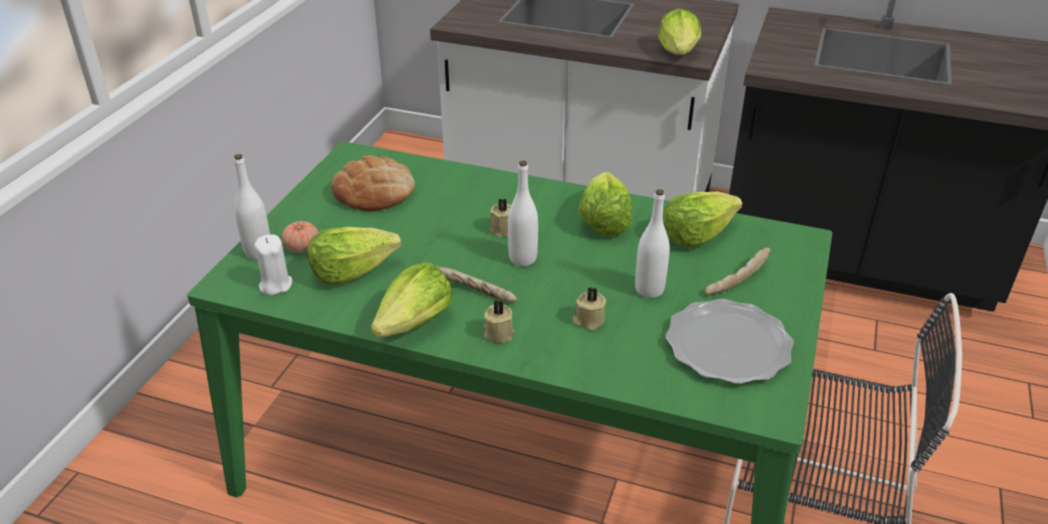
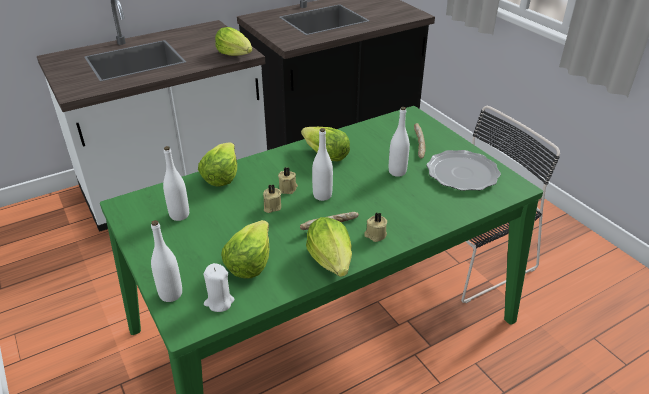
camera: 50 degrees left, 0 degrees up
(302, 247) = (194, 272): tomato -> none
(374, 192) = (179, 215): bread -> white bottle
(588, 320) = (399, 201): beige candle -> beige candle (271, 207)
(696, 234) = (372, 137): lettuce -> lettuce (221, 176)

